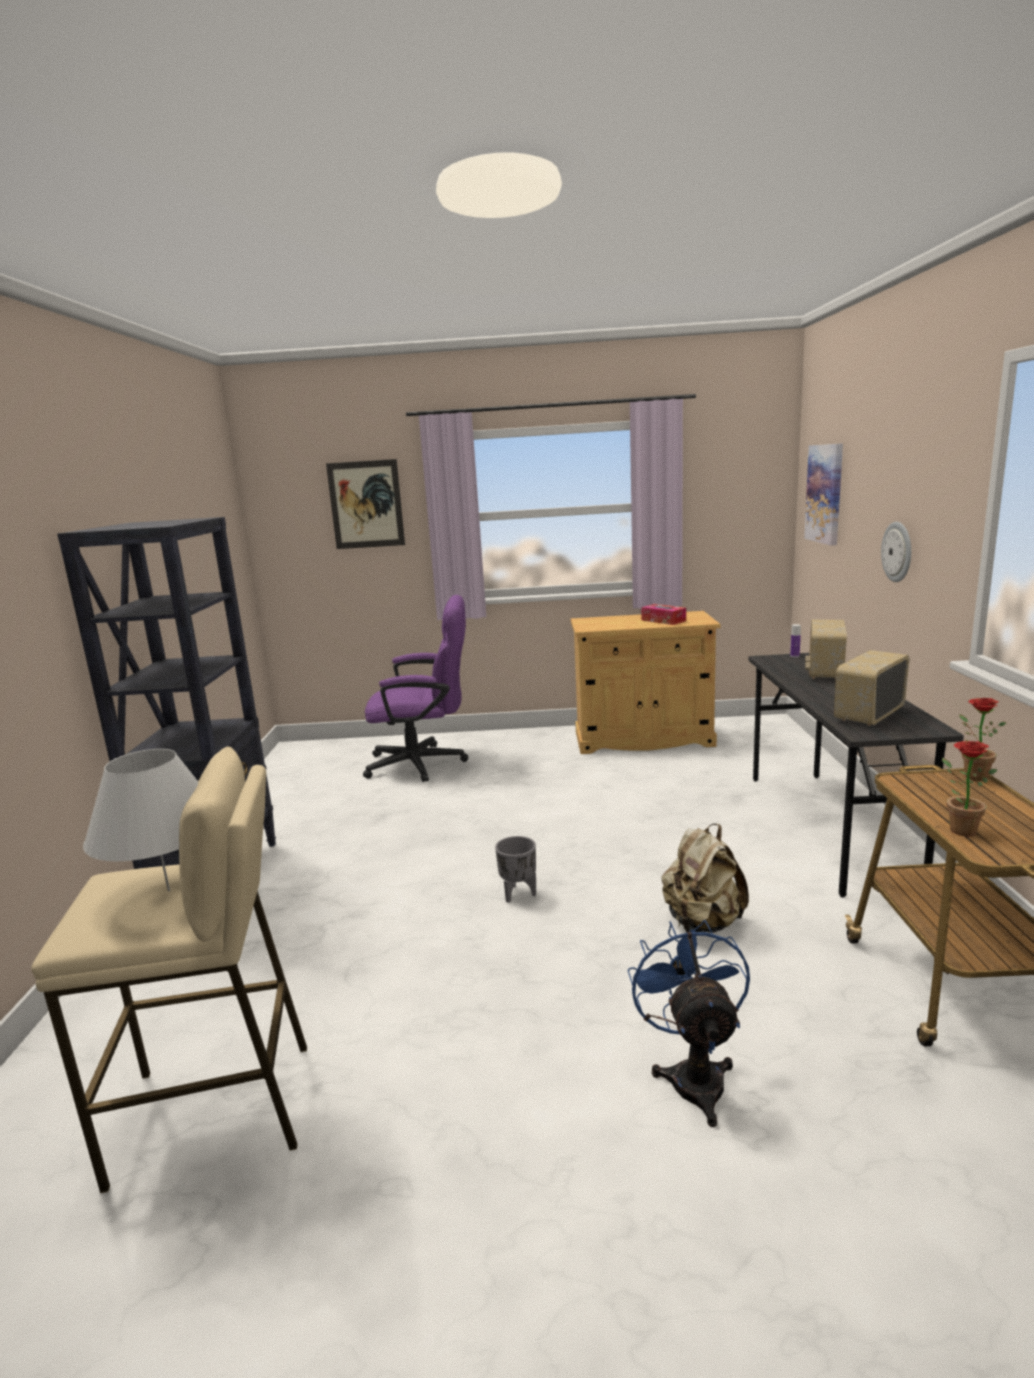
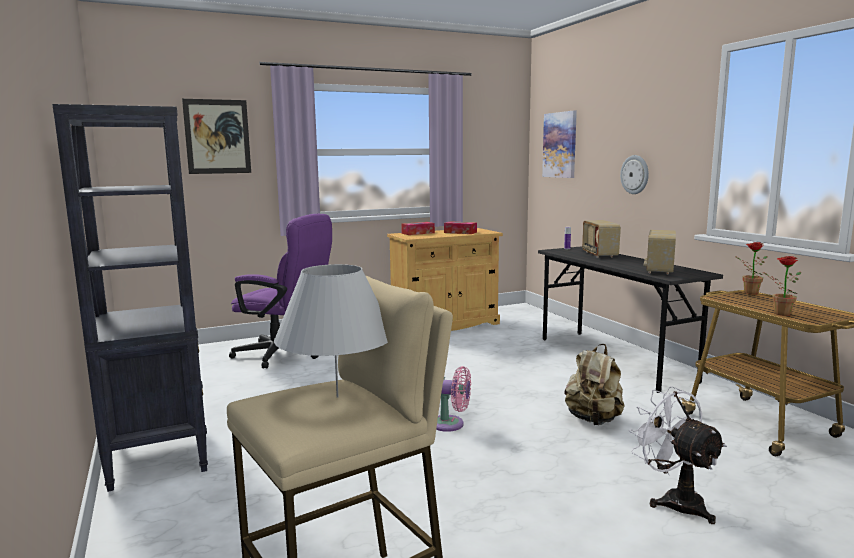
camera: 25 degrees left, 5 degrees down
(425, 763) = (285, 355): purple office chair -> purple office chair turned 45 degrees clockwise
(518, 893) = (451, 424): grey planter -> pink fan
(608, 619) = (418, 233): none -> tissue box
(693, 1075) = (674, 500): blue fan -> white fan

